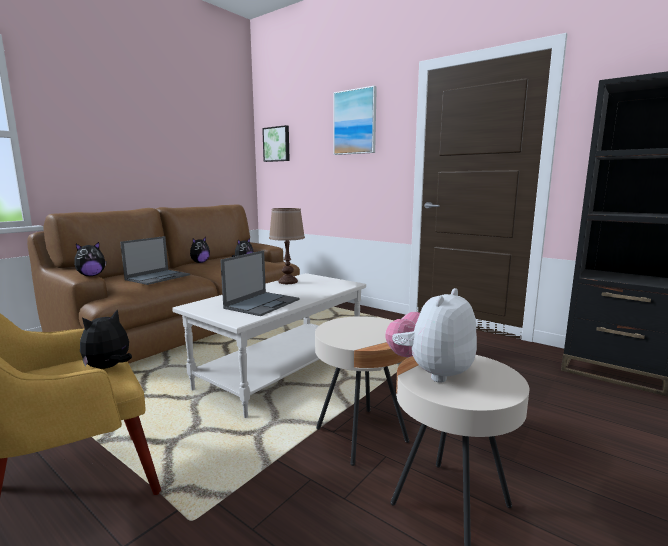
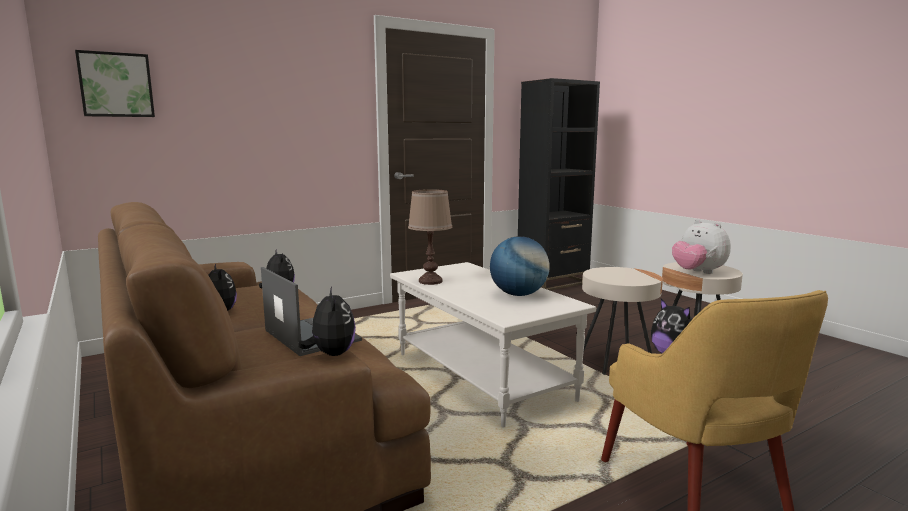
camera: 70 degrees left, 0 degrees up
(262, 303) = (518, 294): laptop -> globe
(355, 122) = (290, 70): picture -> none

